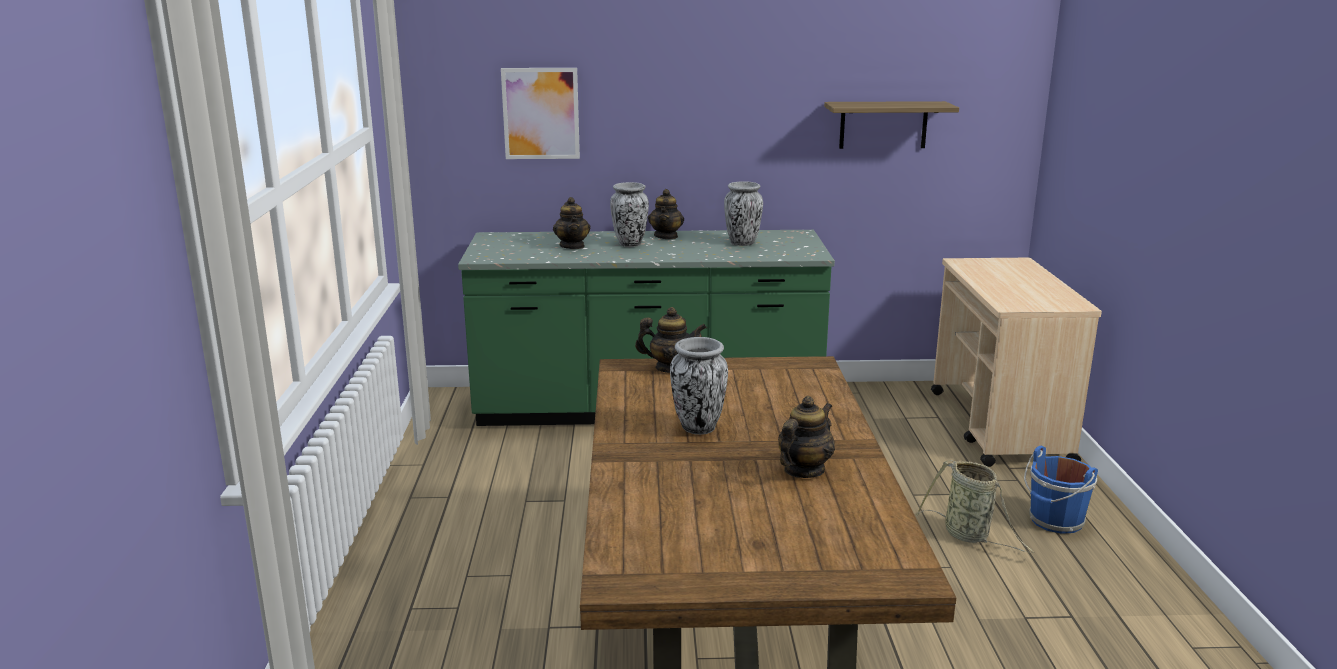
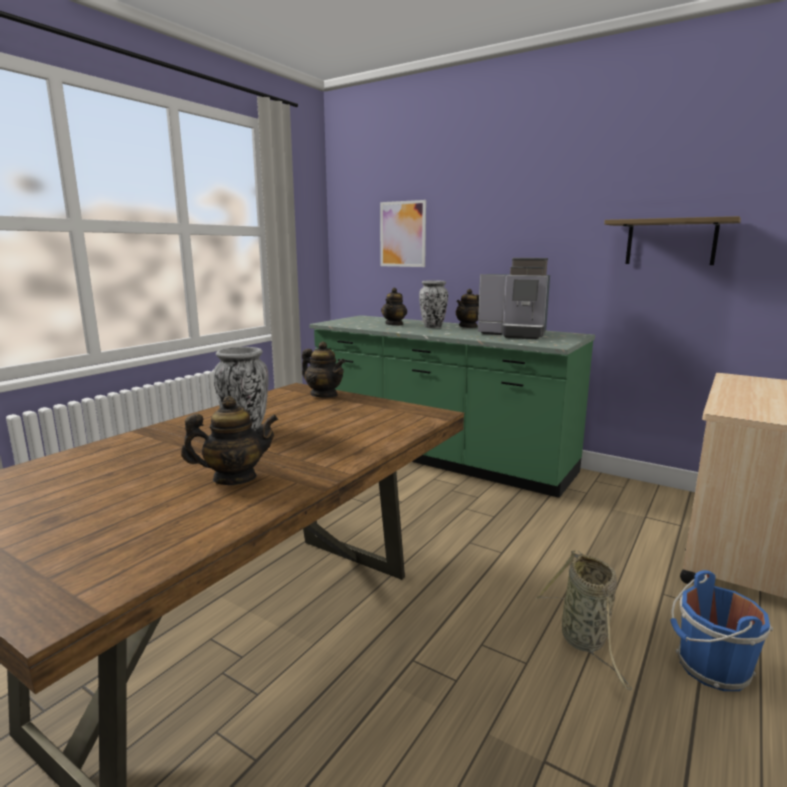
camera: 35 degrees right, 5 degrees down
(742, 243) = (514, 334): vase -> coffee machine

